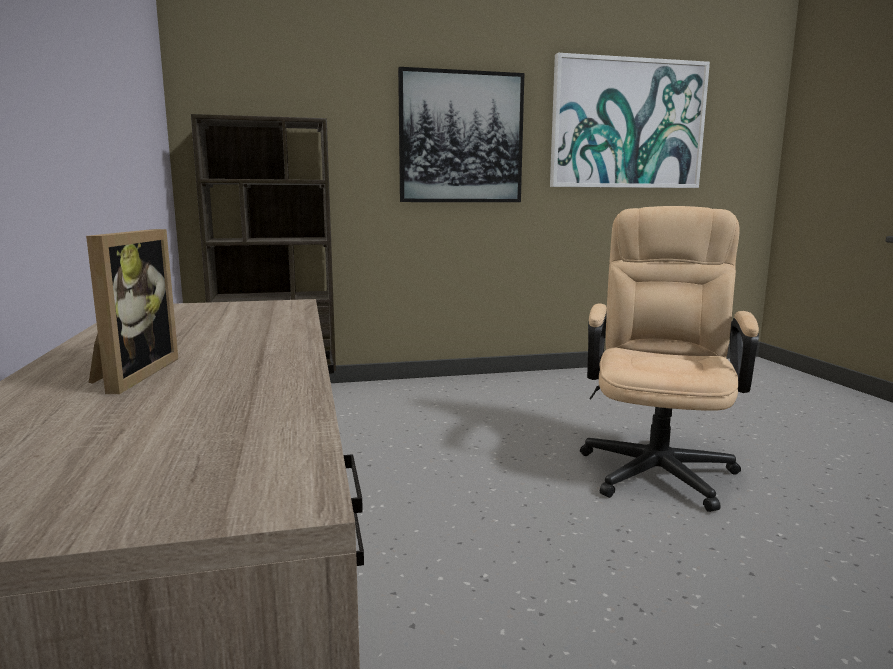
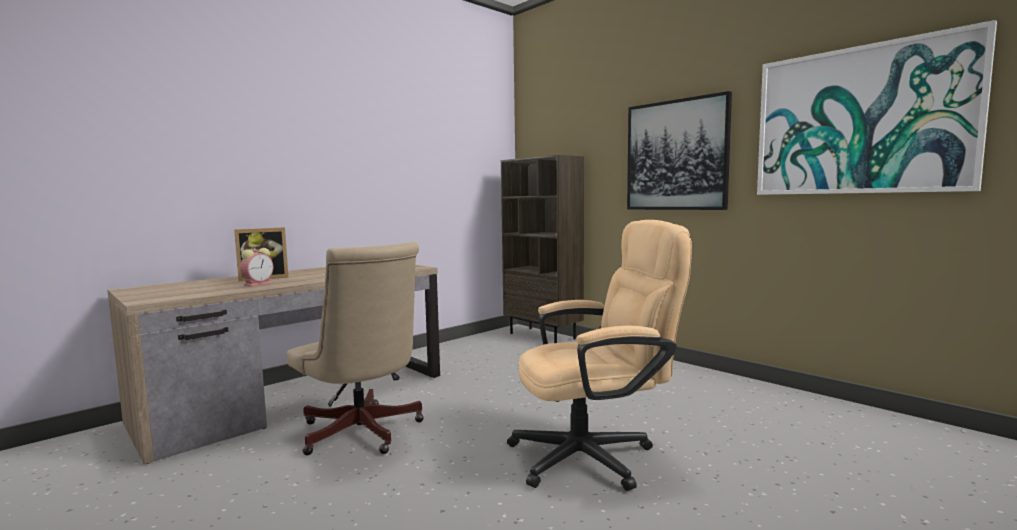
camera: 60 degrees right, 5 degrees down
(232, 380) = (258, 284): none -> alarm clock
(481, 591) = (362, 434): none -> beige office chair

